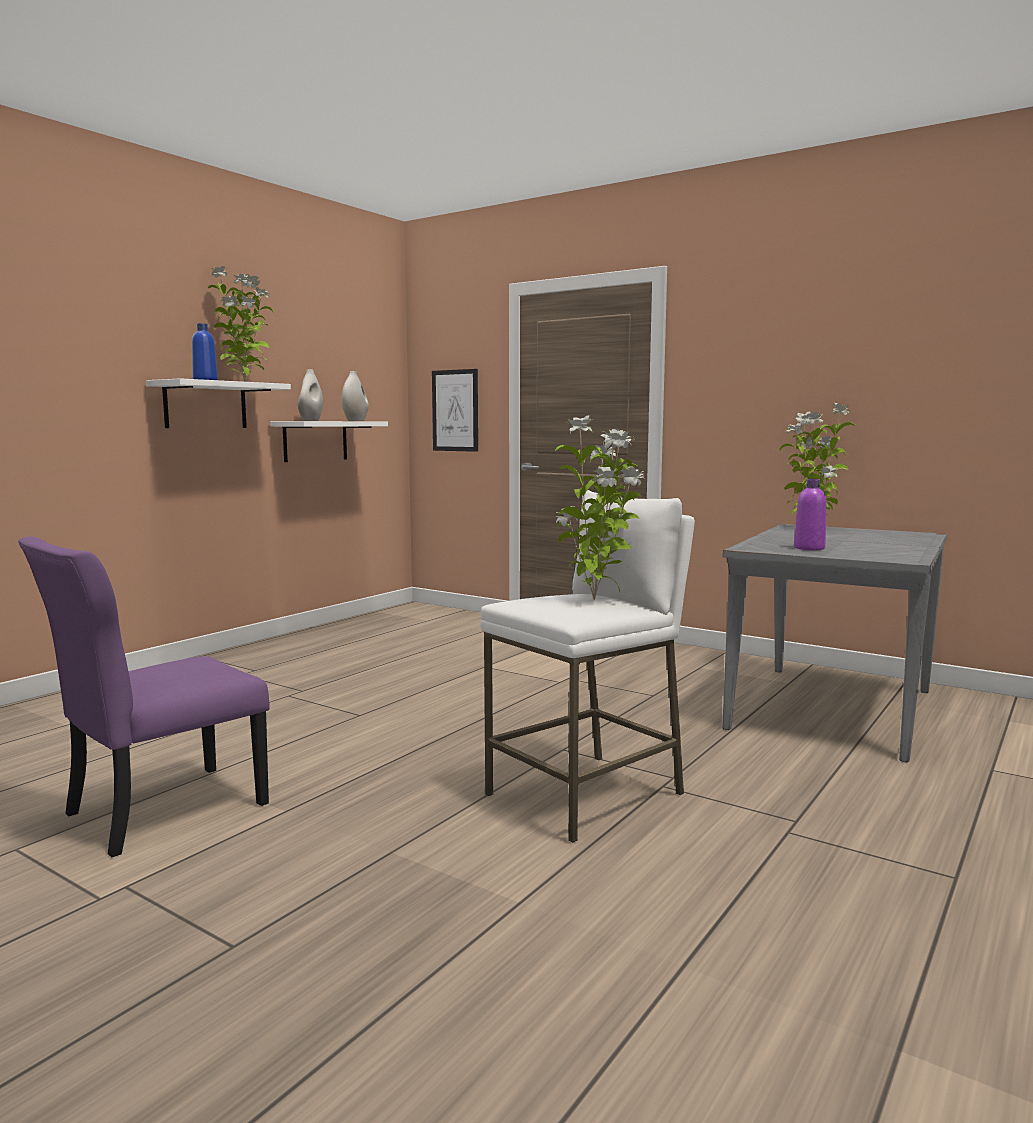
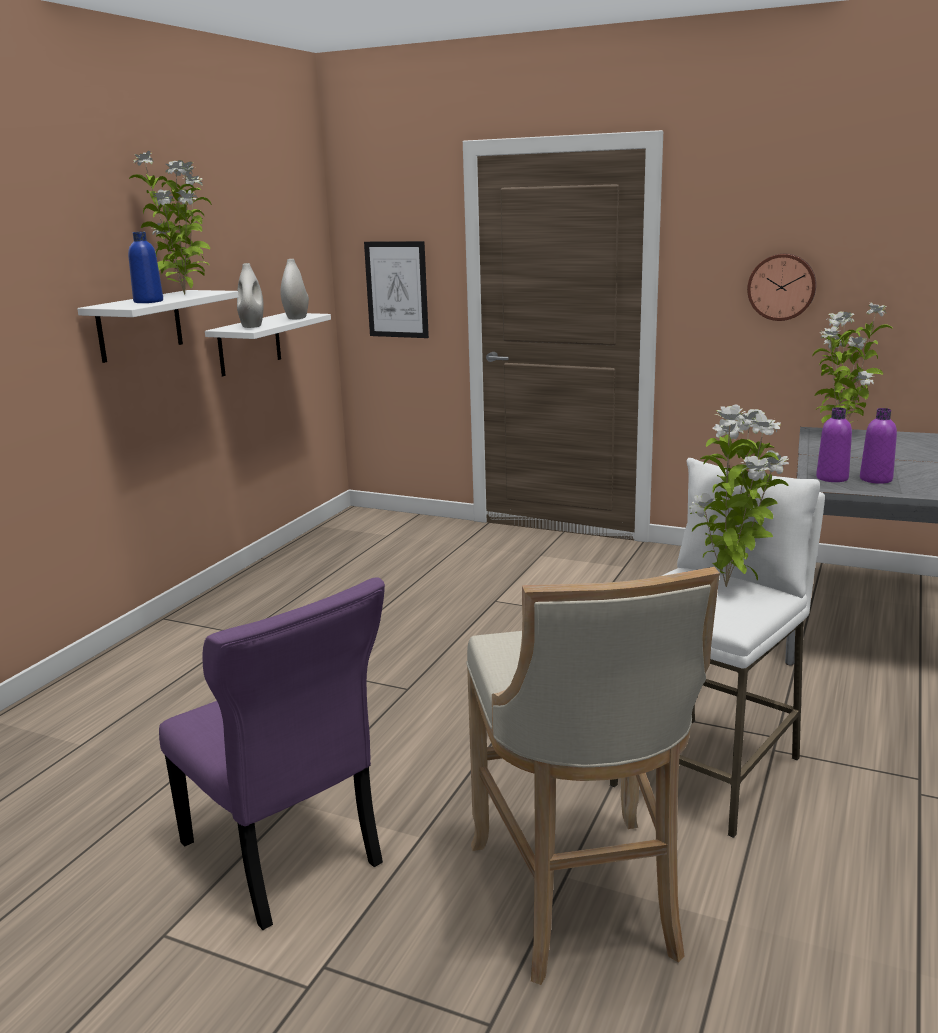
camera: 10 degrees left, 10 degrees up
(158, 811) = (284, 858): purple chair -> purple chair turned 75 degrees counterclockwise
(390, 871) = (581, 902): none -> beige stool
(767, 546) = (832, 478): none -> purple bottle
(768, 398) = (782, 287): none -> wall clock

